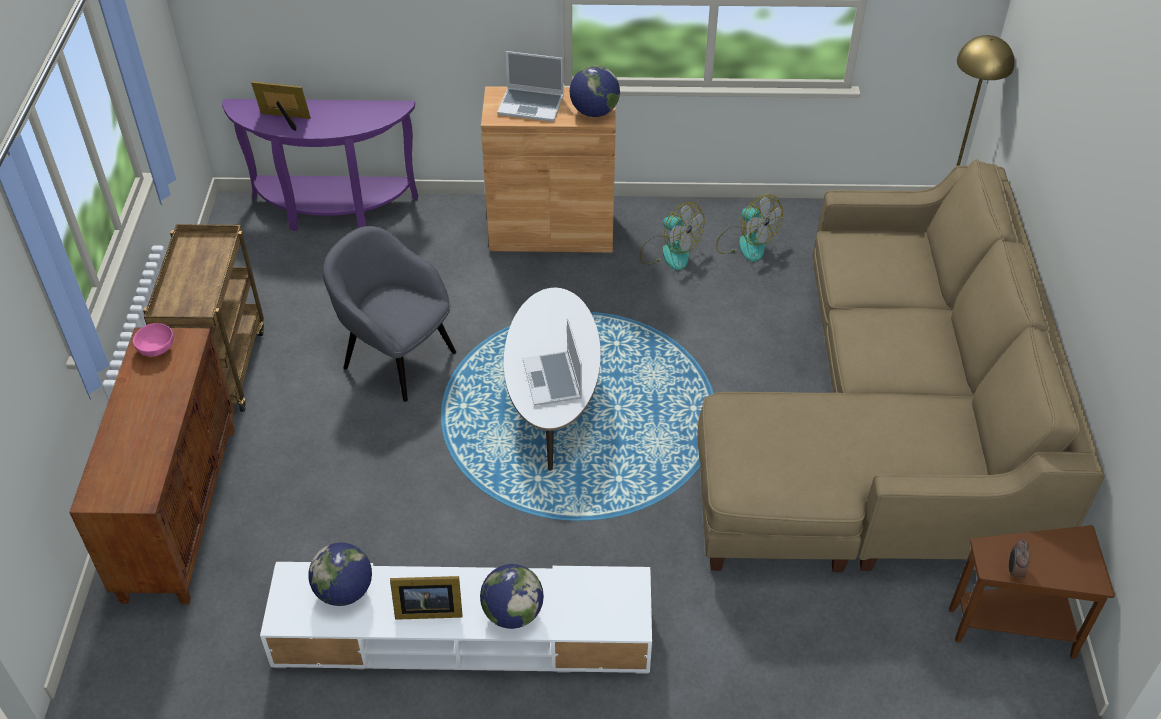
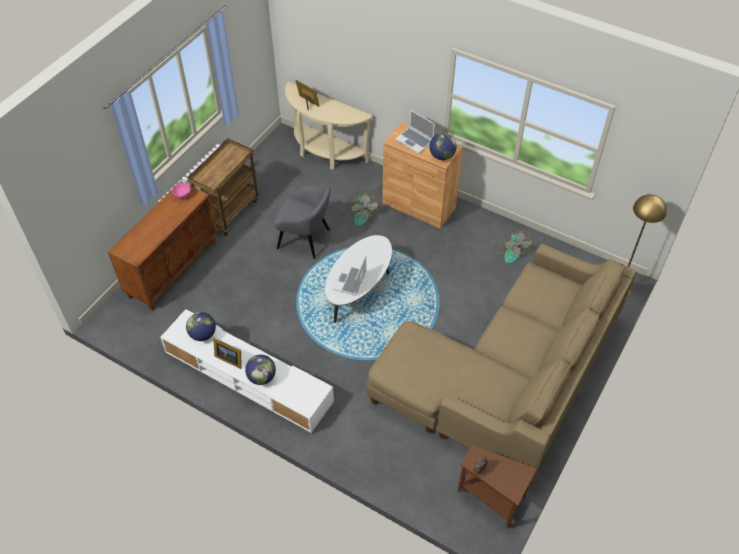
camera: 30 degrees right, 5 degrees up
(332, 211) = (325, 153): purple console table -> beige console table
(397, 358) = (305, 239): grey armchair -> grey armchair turned 135 degrees clockwise
(669, 252) = (468, 240): fan -> fan (359, 215)

